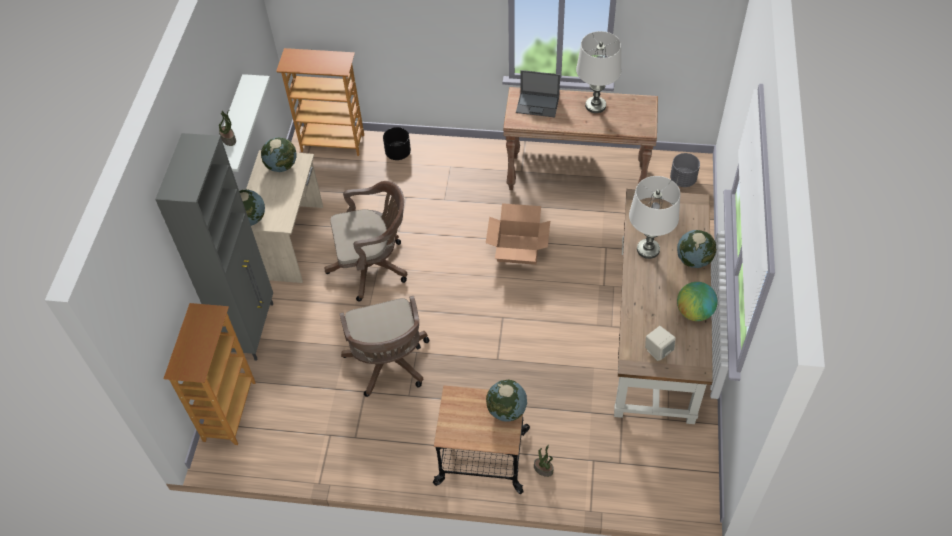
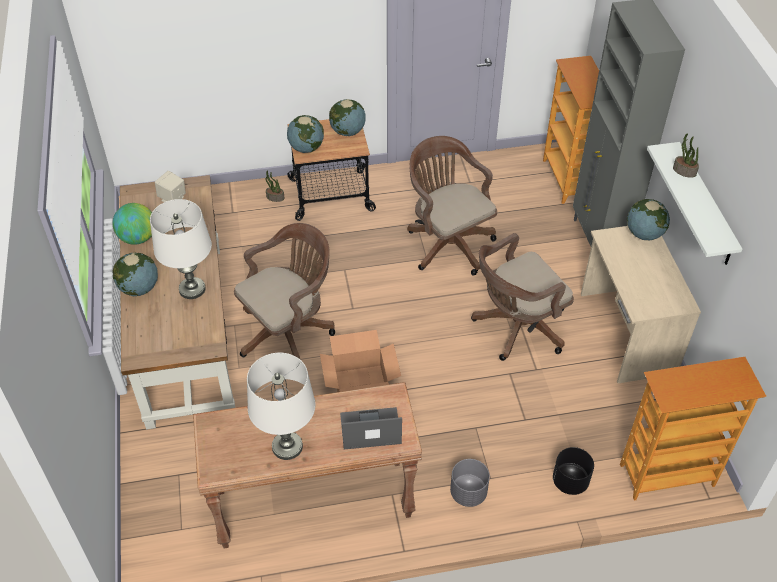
camera: 160 degrees right, 5 degrees down
(282, 166) = (657, 298): globe -> globe (347, 132)
(564, 308) = (289, 331): none -> brown office chair
(683, 180) = (164, 536): grey planter -> grey planter (468, 493)

